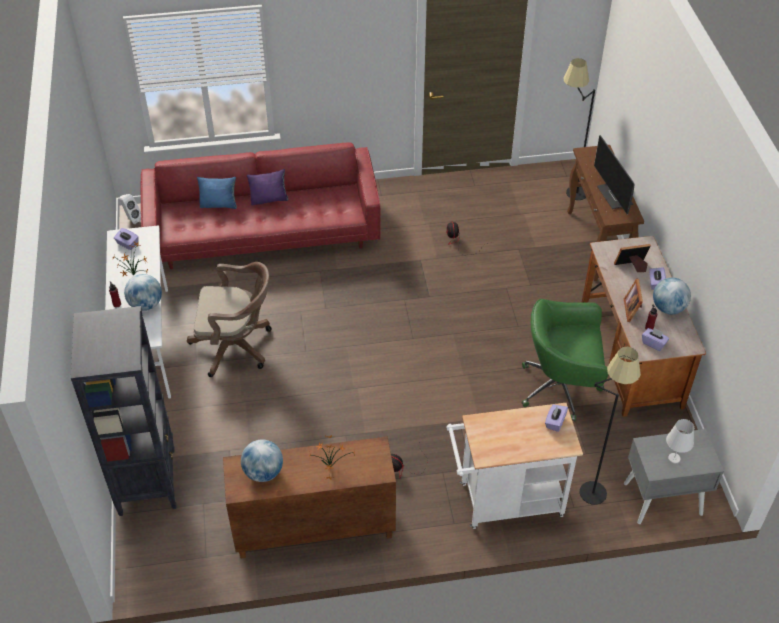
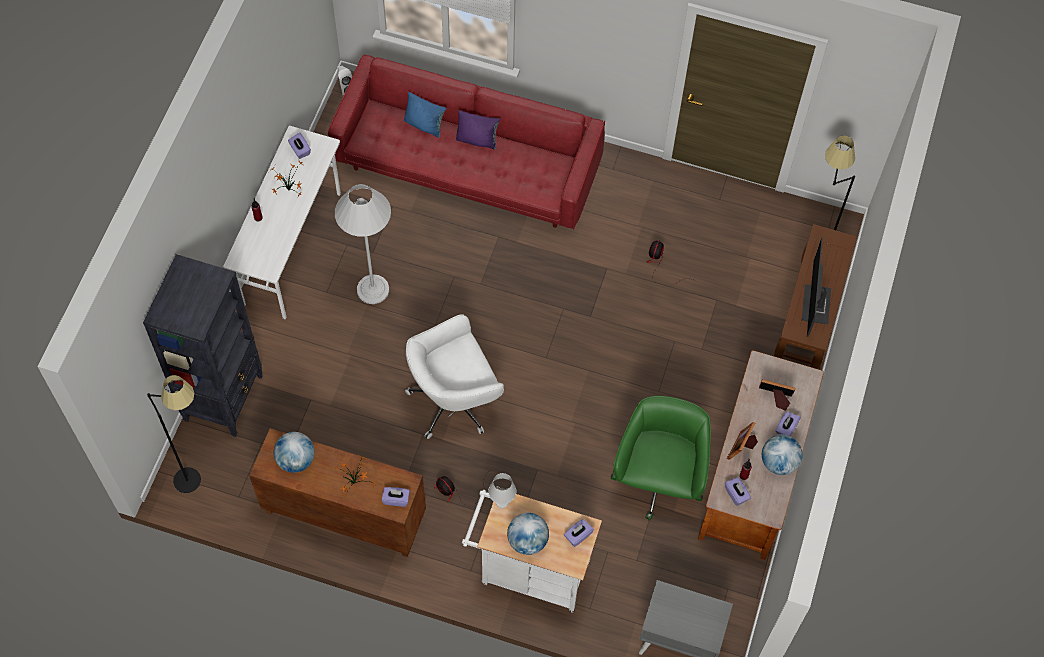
camera: 25 degrees right, 15 degrees up
(146, 305) = (284, 230): globe -> globe (527, 541)
(236, 346) = (373, 289): brown office chair -> white floor lamp
(356, 399) = (454, 400): none -> white office chair
(376, 465) = (396, 499): none -> purple tissue box
(561, 387) = (658, 480): green office chair -> green office chair turned 75 degrees clockwise
(594, 482) = (625, 593): black floor lamp -> black floor lamp (196, 471)
(674, 458) = (681, 618): white table lamp -> white table lamp (502, 502)

